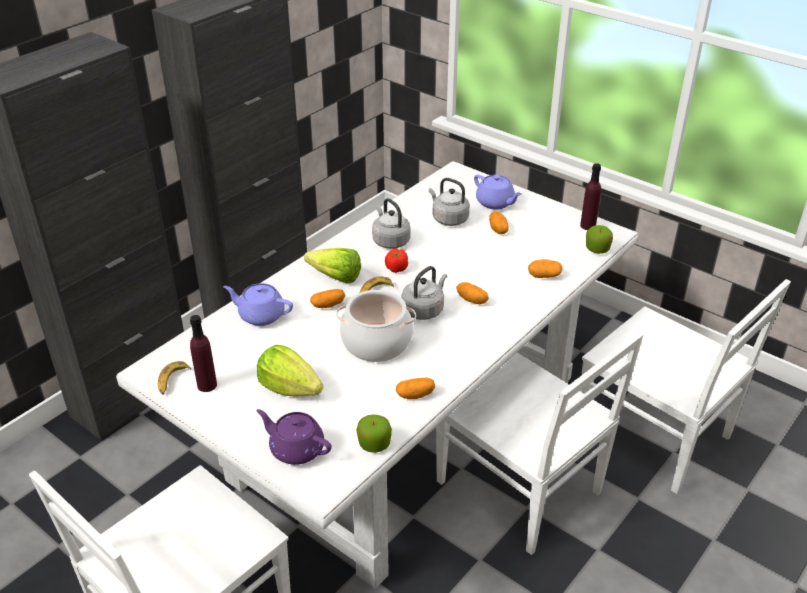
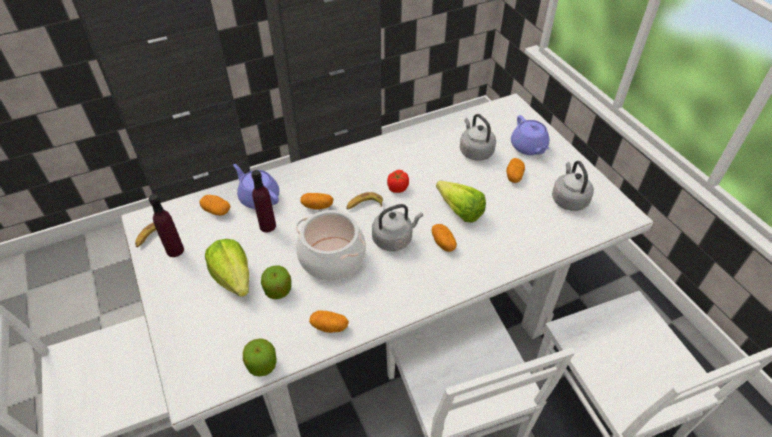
camera: 25 degrees right, 10 degrees up
(296, 449) = (197, 342): purple teapot -> none
(332, 276) = (339, 178): lettuce -> lettuce (457, 208)
(390, 241) = (410, 158): grey kettle -> grey kettle (568, 199)
(544, 276) = (527, 240): potato -> potato (216, 211)
(588, 226) = (604, 198): purple bottle -> purple bottle (267, 226)
(597, 249) = (598, 227): apple -> apple (278, 290)

